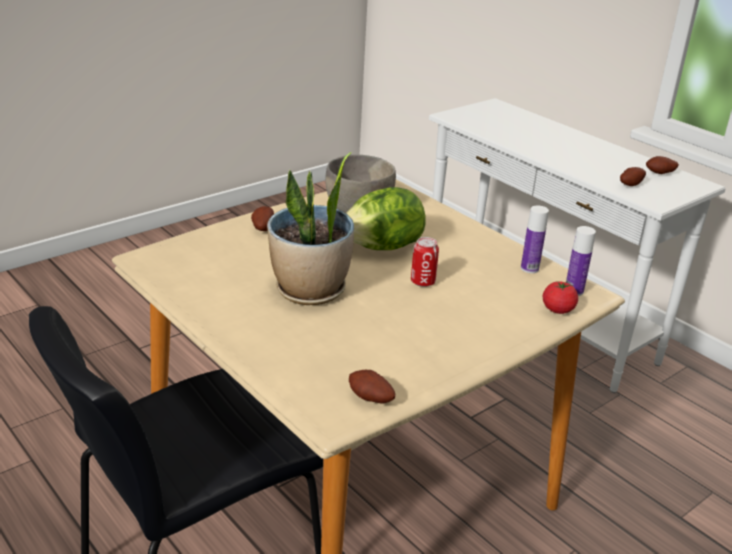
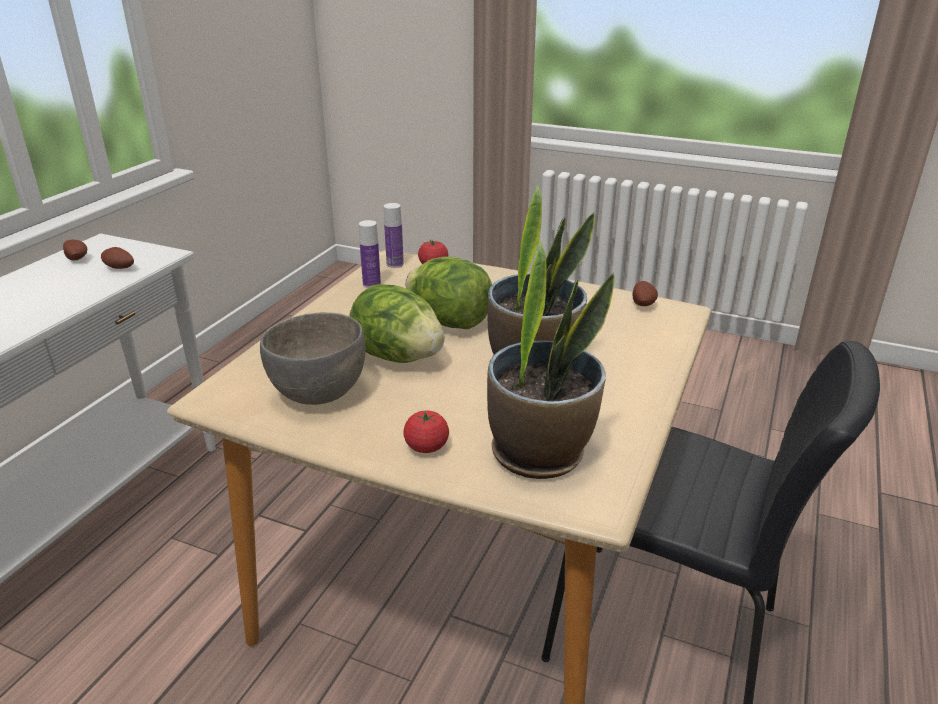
camera: 115 degrees left, 0 degrees up
(211, 258) = (540, 453): none -> potted plant
(262, 228) = (426, 447): potato -> tomato
(423, 282) = (449, 322): can -> lettuce

